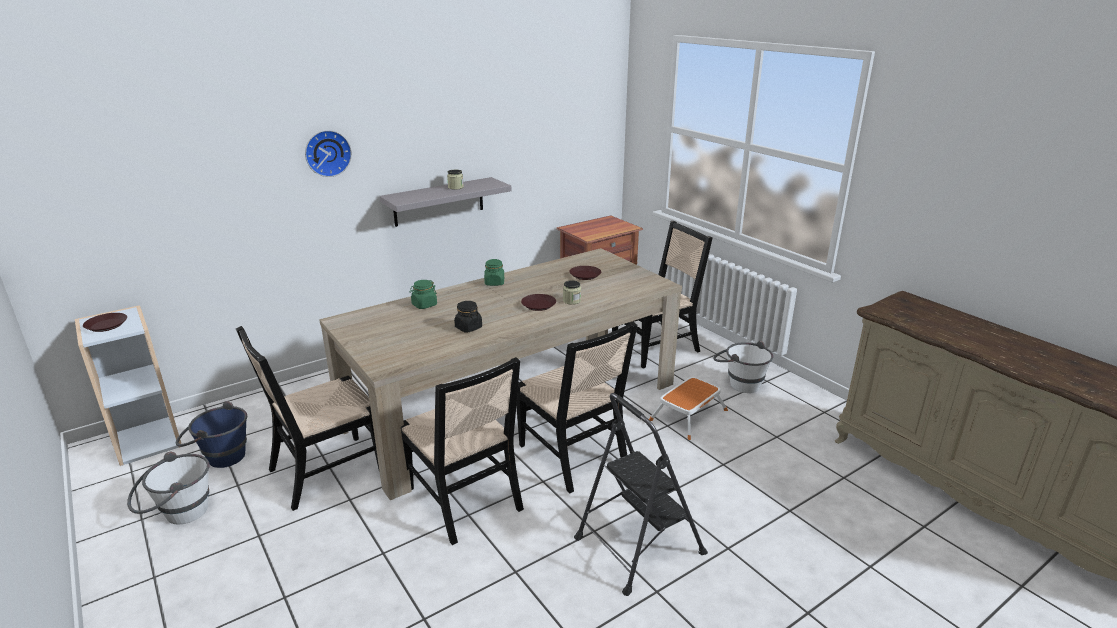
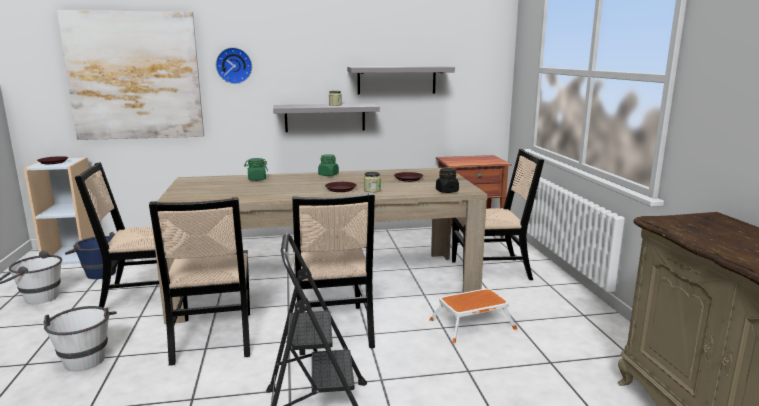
camera: 25 degrees right, 10 degrees down
(194, 184) = (135, 76): none -> picture
(468, 327) = (265, 193): black jar -> black jar (446, 191)
(513, 146) = (396, 80): none -> grey shelf
(739, 383) = (551, 310): white bucket -> white bucket (86, 356)

